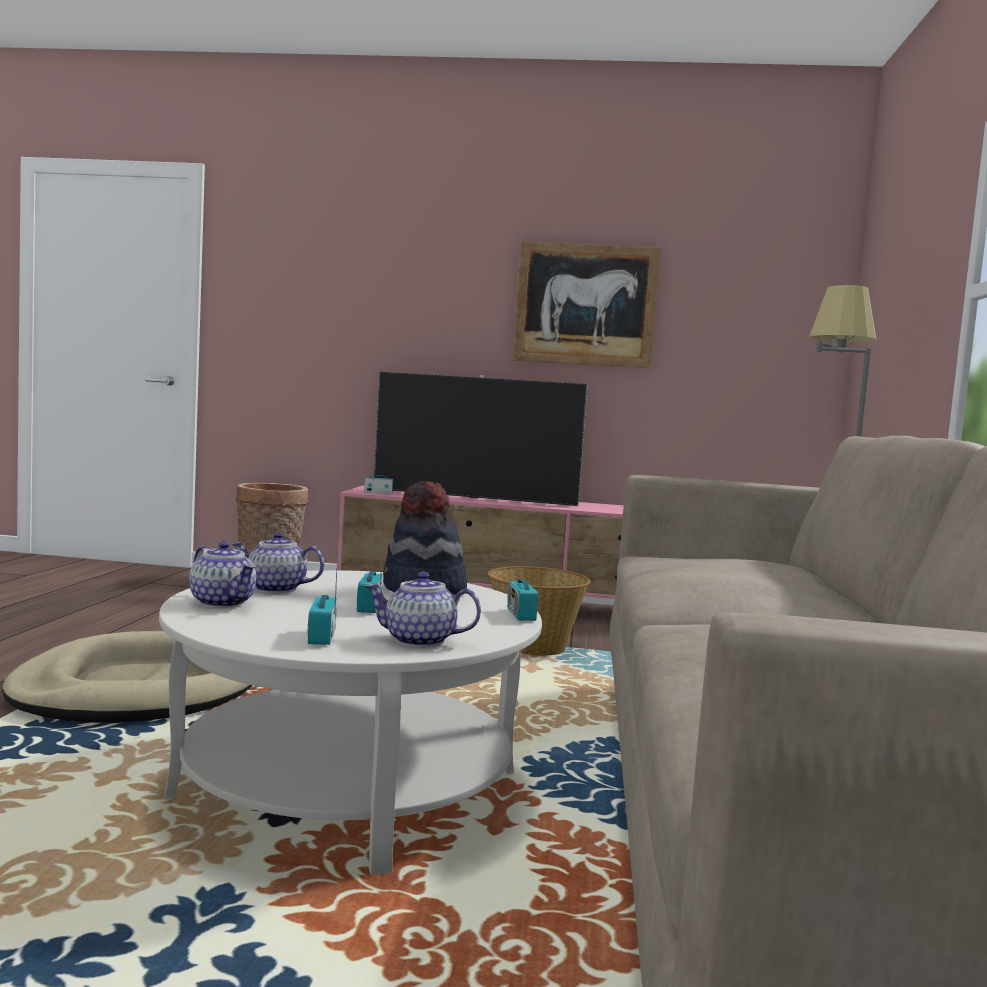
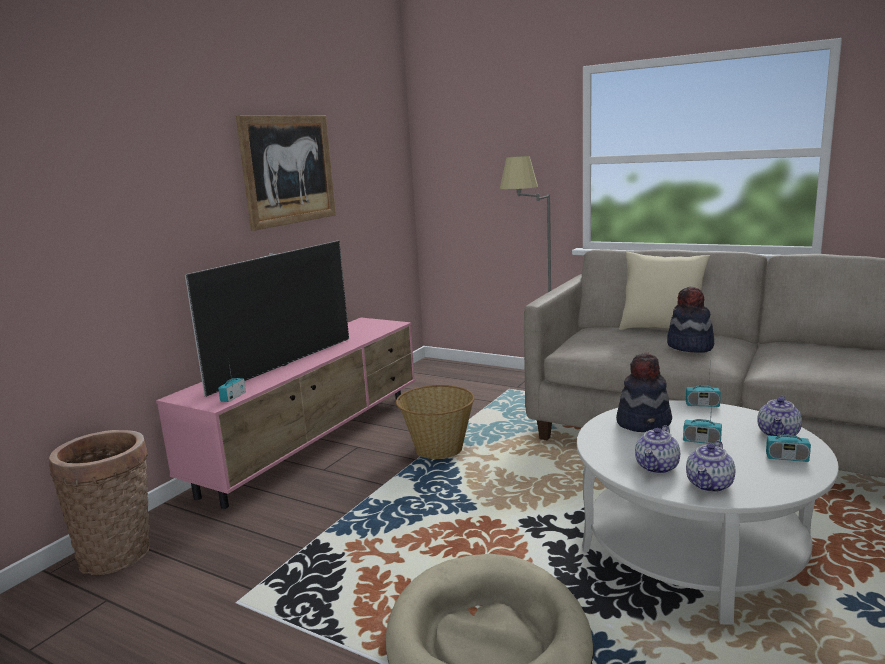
camera: 65 degrees left, 10 degrees up
(223, 602) = (710, 485): teapot -> teapot turned 150 degrees clockwise
(703, 574) = (689, 346): none -> hat
(813, 578) = (661, 329): none -> beige pillow

